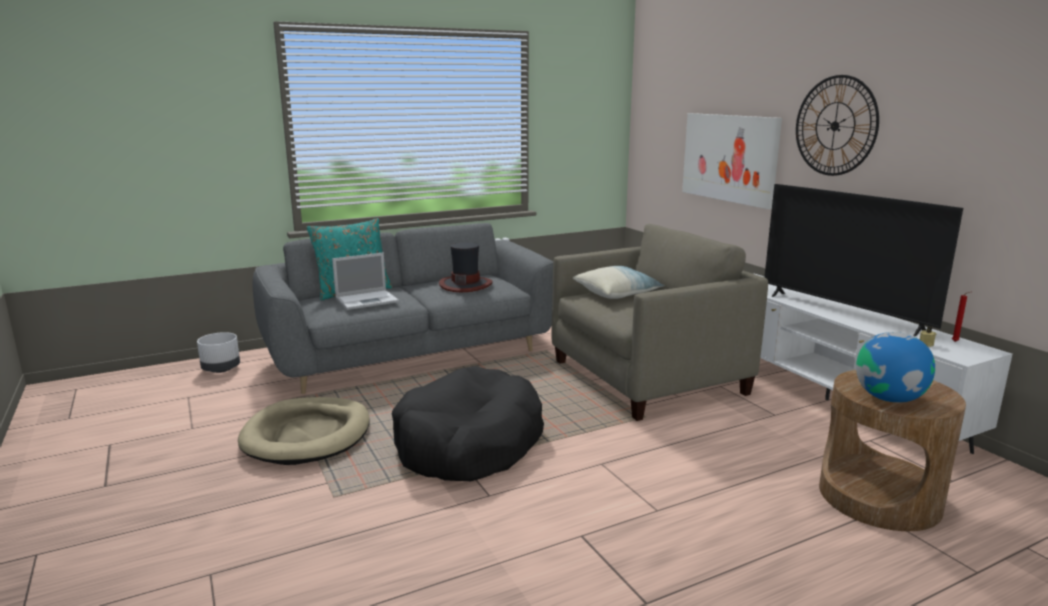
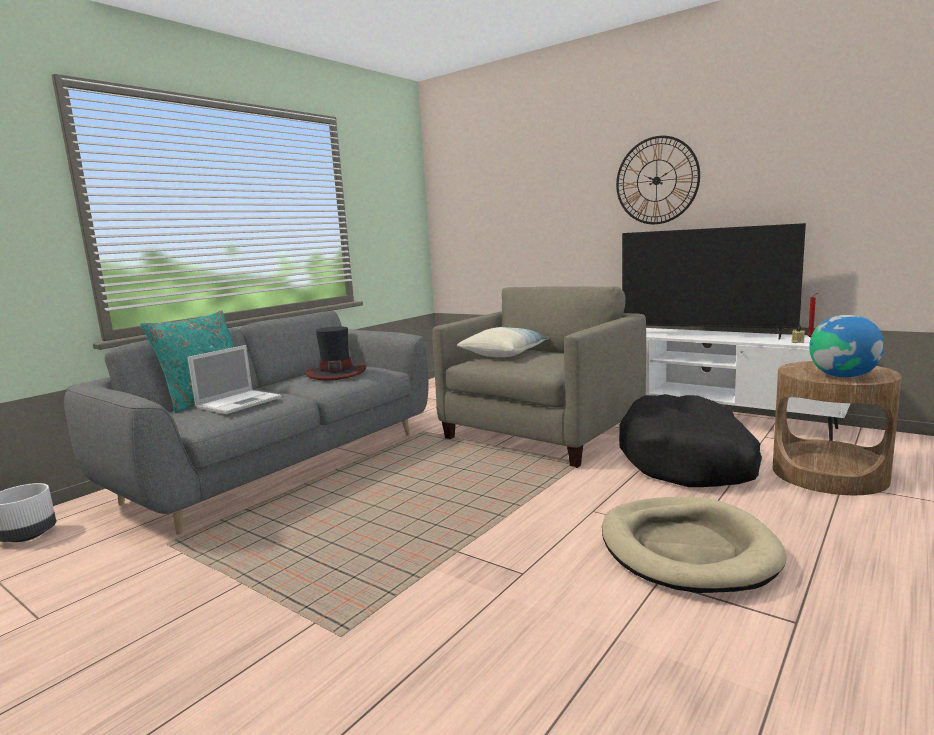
camera: 25 degrees left, 5 degrees down
(307, 435) = (231, 577): beige dog bed -> beige dog bed (686, 549)
(468, 444) = (442, 530): black dog bed -> black dog bed (688, 460)
(729, 158) = (548, 227): picture -> none

